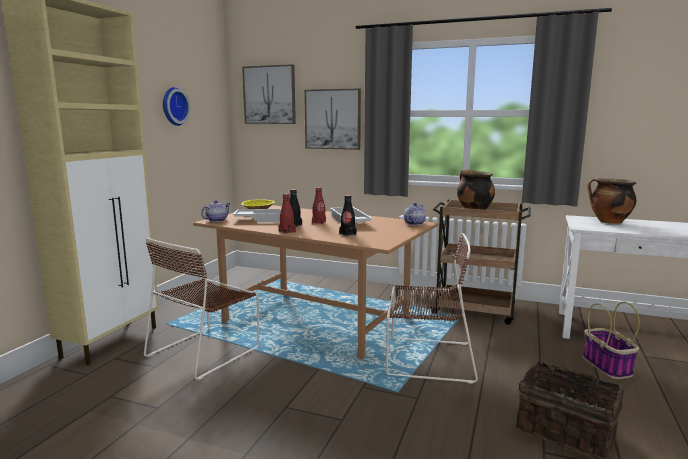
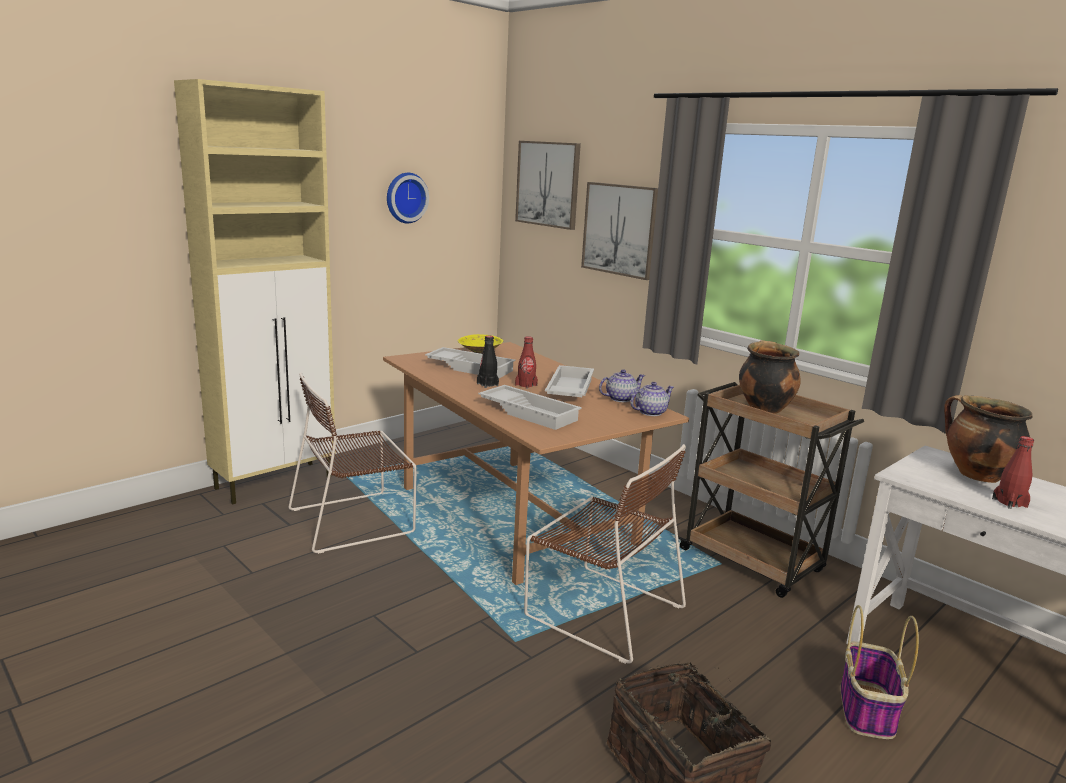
camera: 25 degrees right, 5 degrees up
(216, 220) = (411, 359): teapot -> teapot (620, 399)
(287, 232) = (463, 393): red bottle -> red bottle (1009, 503)
(347, 234) = (530, 412): black bottle -> white tray

